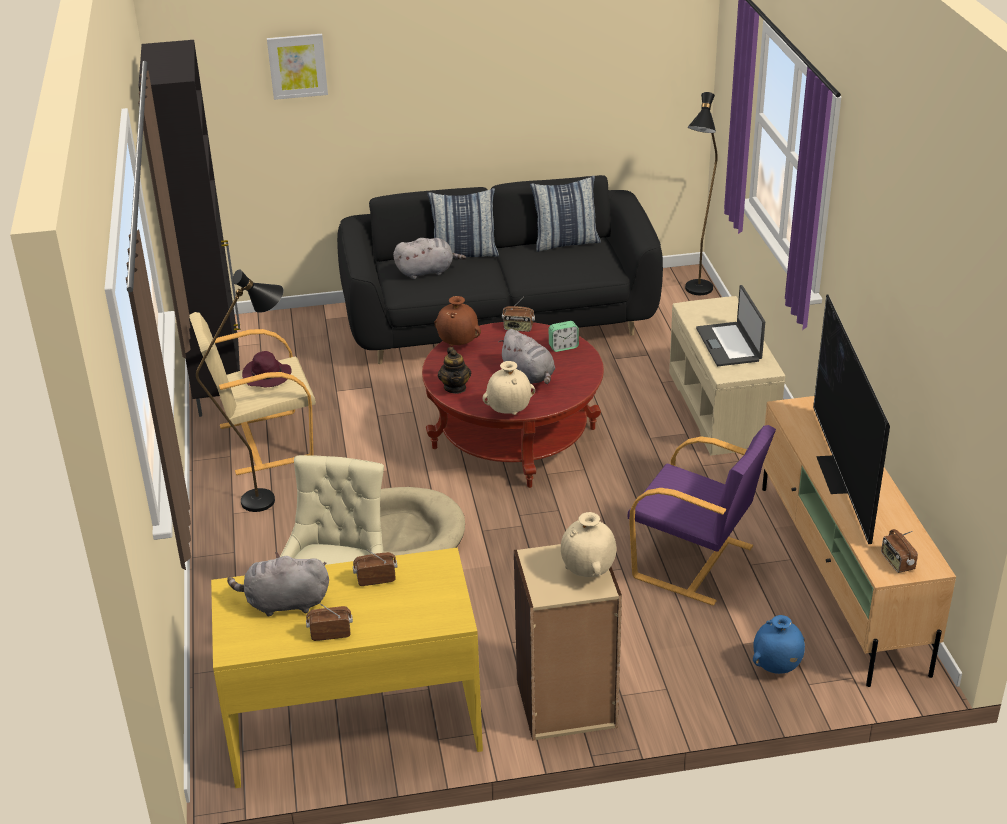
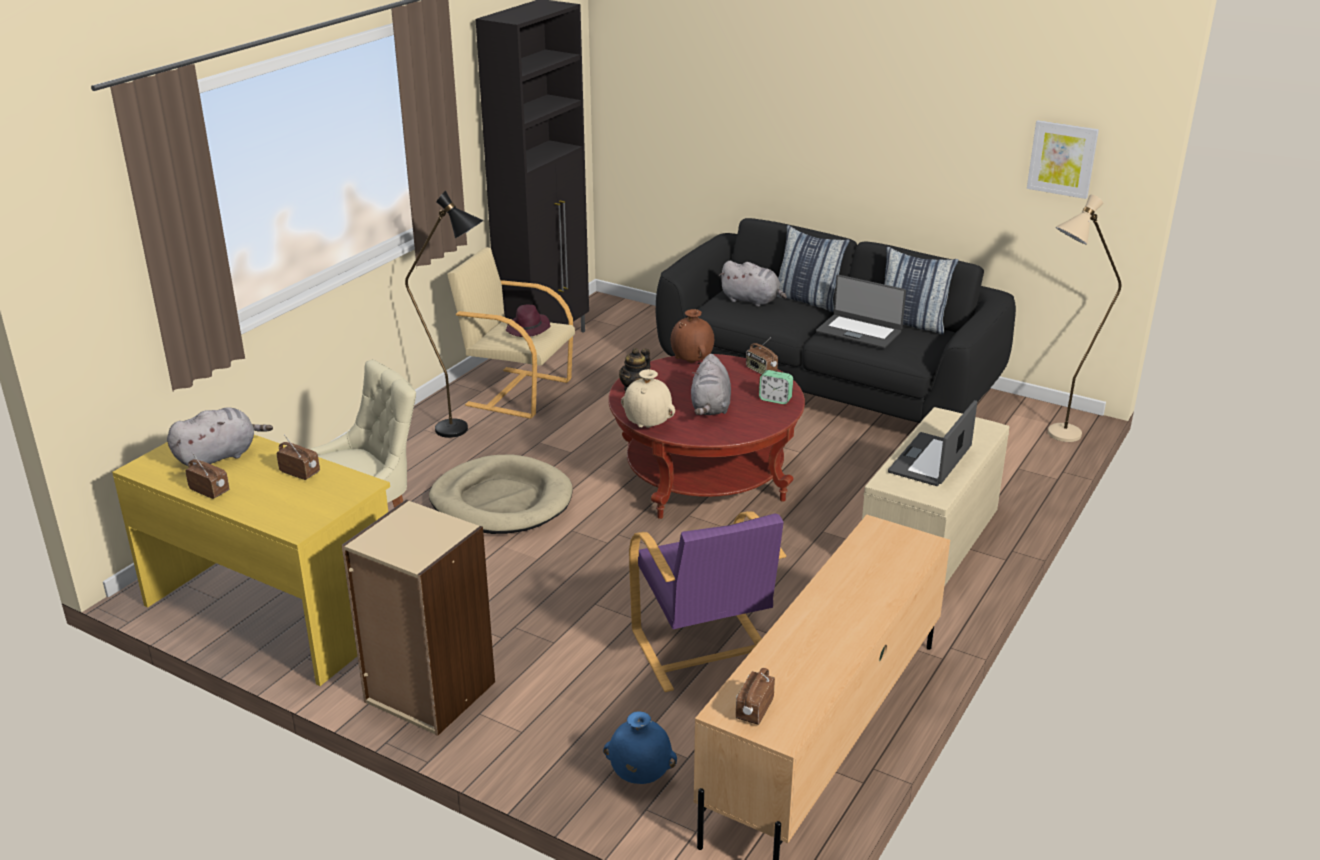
camera: 40 degrees right, 5 degrees down
(284, 603) = (219, 456): grey plush toy -> grey plush toy turned 105 degrees clockwise
(297, 66) = (711, 68): picture -> picture (1062, 158)
(543, 265) = (859, 331): none -> laptop
(588, 572) = (427, 544): beige vase -> none
(697, 293) = (1055, 437): black floor lamp -> beige floor lamp
(841, 474) = (831, 608): television -> none

